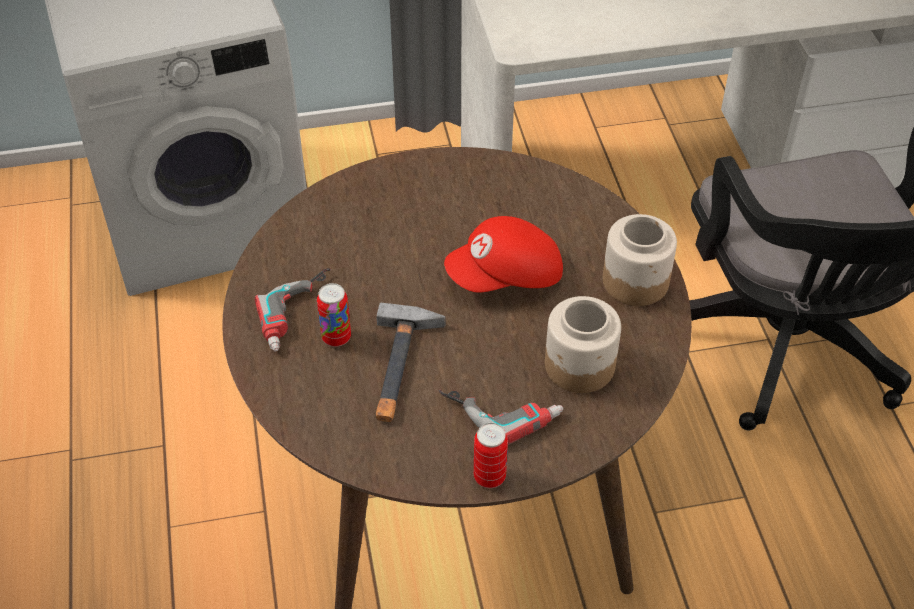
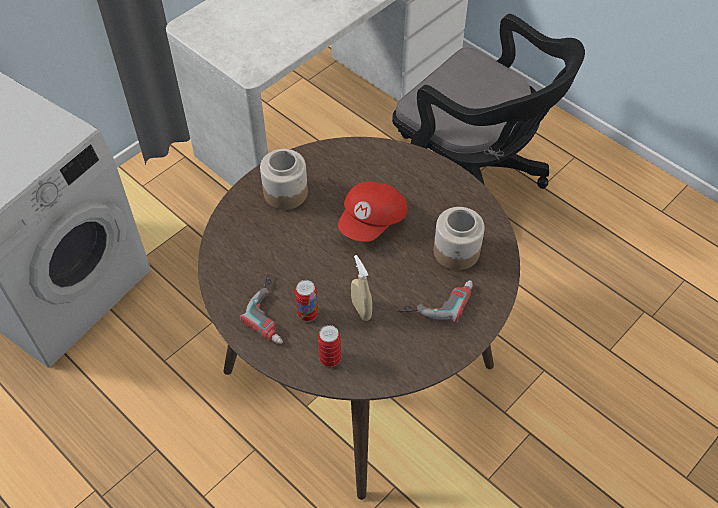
camera: 35 degrees left, 5 degrees up
(401, 367) = (361, 310): hammer -> beige spray bottle
(489, 477) = (463, 344): can -> can (330, 358)
(636, 281) = (444, 185): jar -> jar (285, 192)

